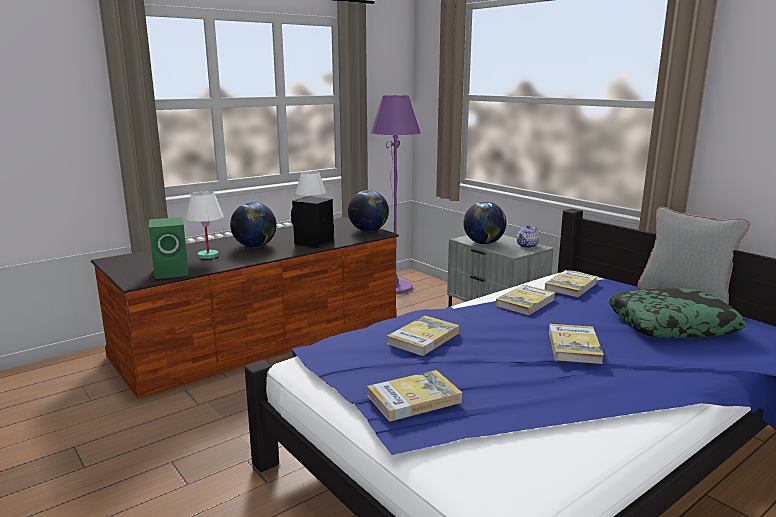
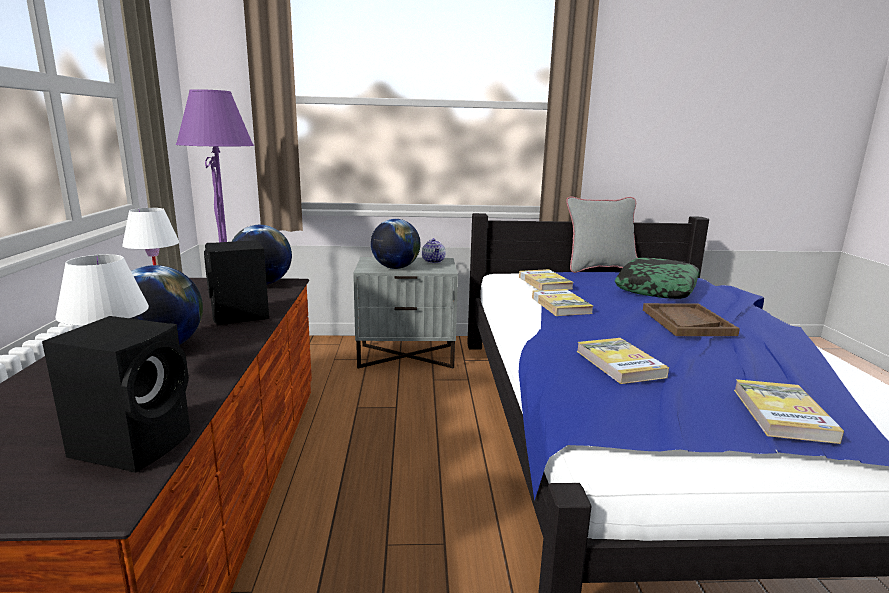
camera: 55 degrees left, 0 degrees up
(173, 272) = (135, 443): green speaker -> black speaker
(574, 346) = (687, 322): book -> brown tray

